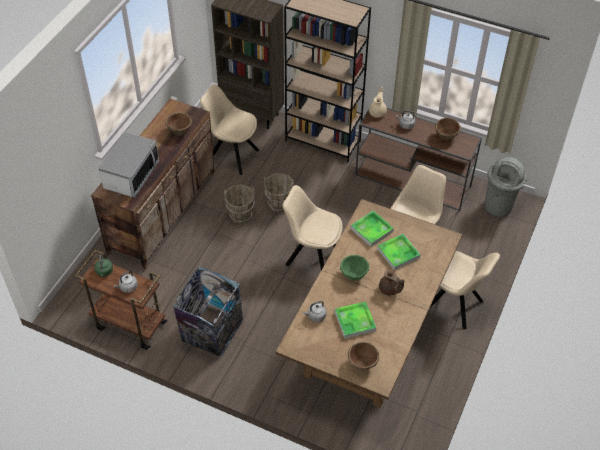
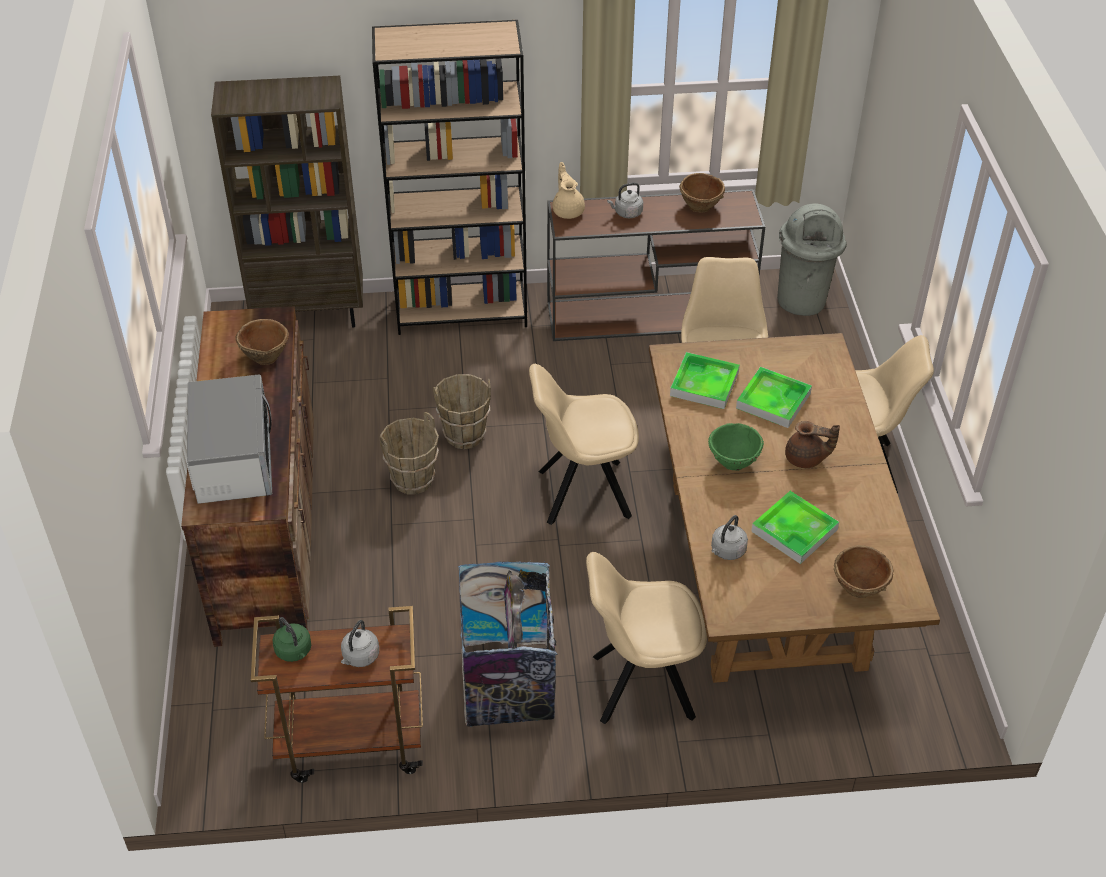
camera: 30 degrees left, 5 degrees down
(232, 155) = (324, 392): beige chair -> beige chair (642, 686)

